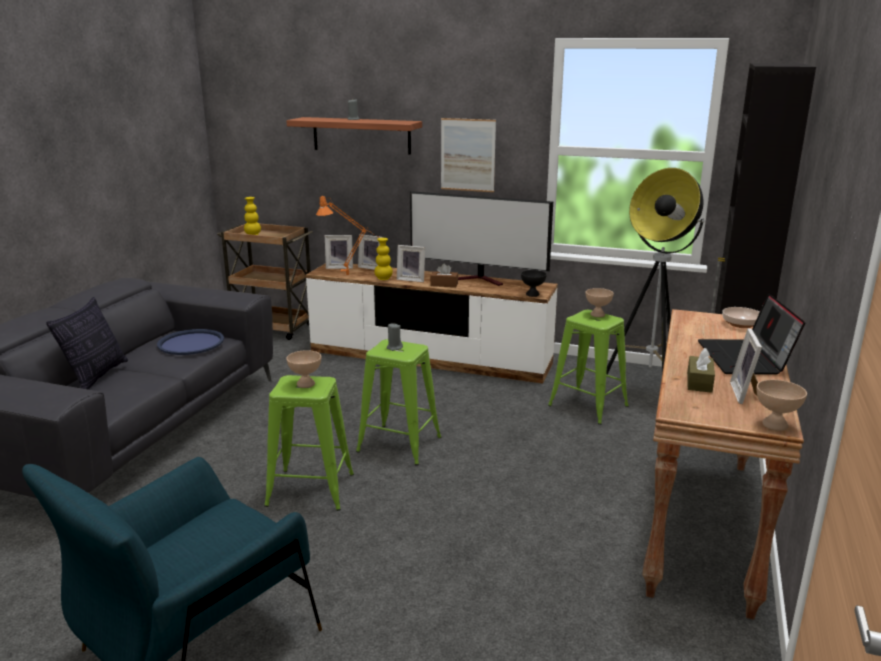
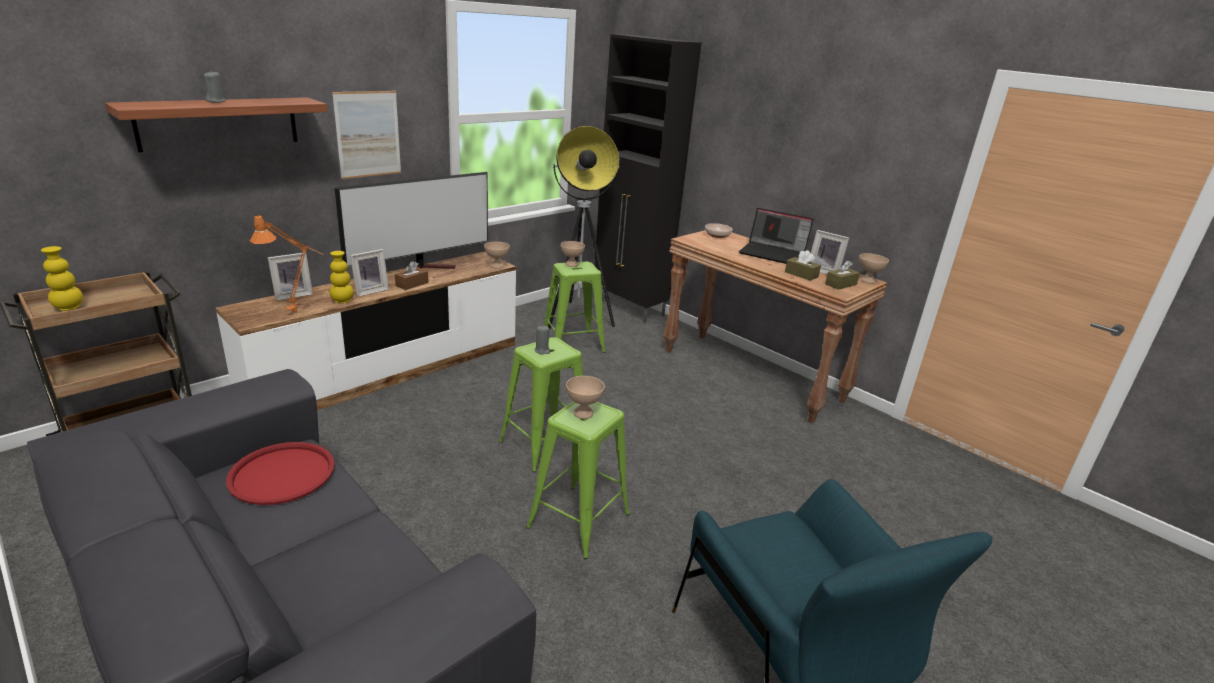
camera: 65 degrees left, 5 degrees up
(96, 376) = (284, 584): pillow -> none
(191, 343) = (282, 474): blue tray -> red tray
(339, 267) = (253, 308): picture frame -> none
(533, 294) = (497, 266): black bowl -> beige bowl
(714, 408) = (840, 284): none -> brown tissue box

